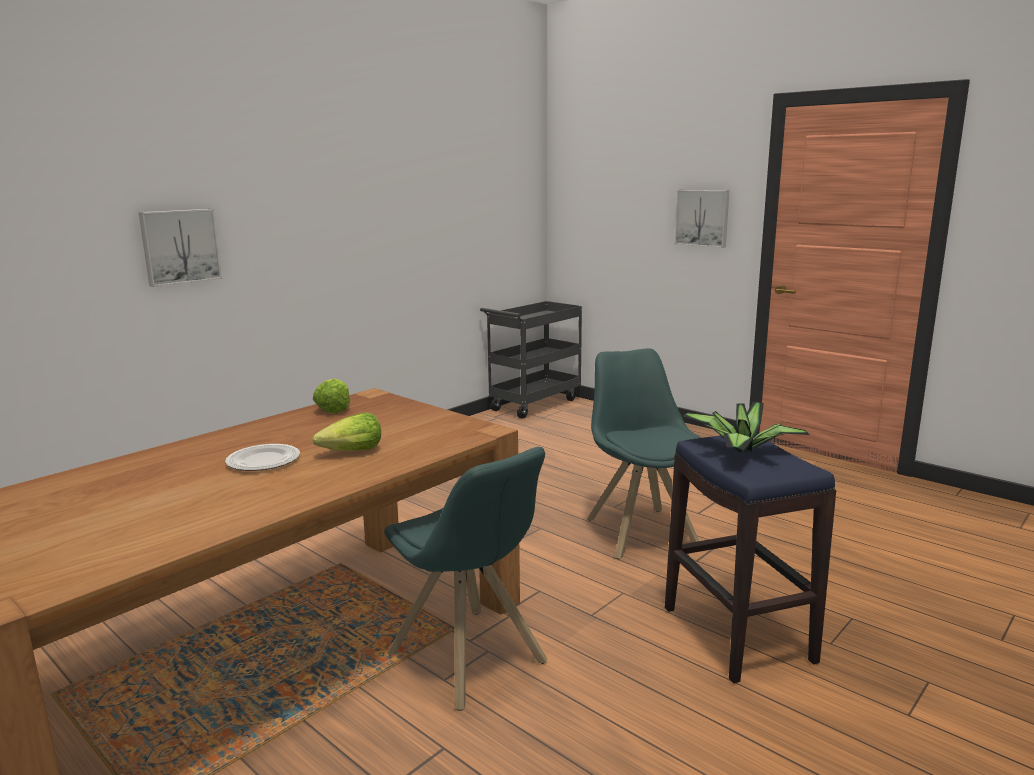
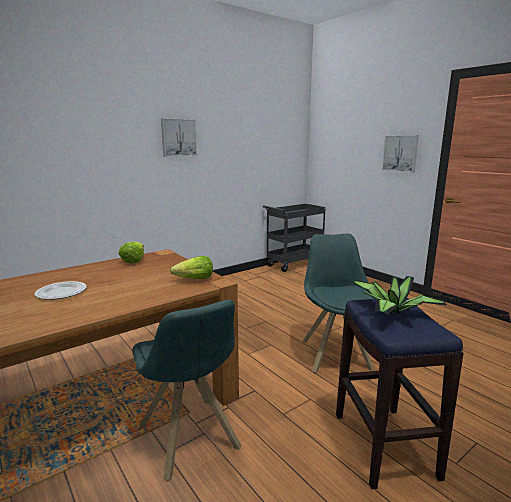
camera: 10 degrees right, 0 degrees up
(180, 246) = (71, 159): picture -> picture (178, 137)
(352, 452) = (120, 291): lettuce -> lettuce (194, 279)

